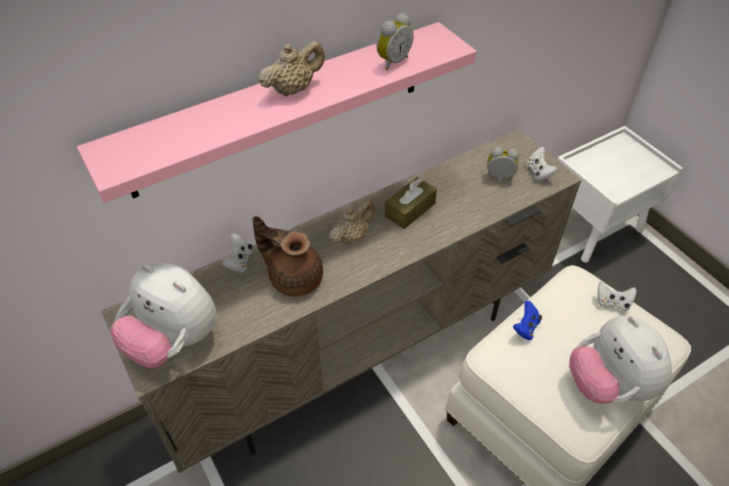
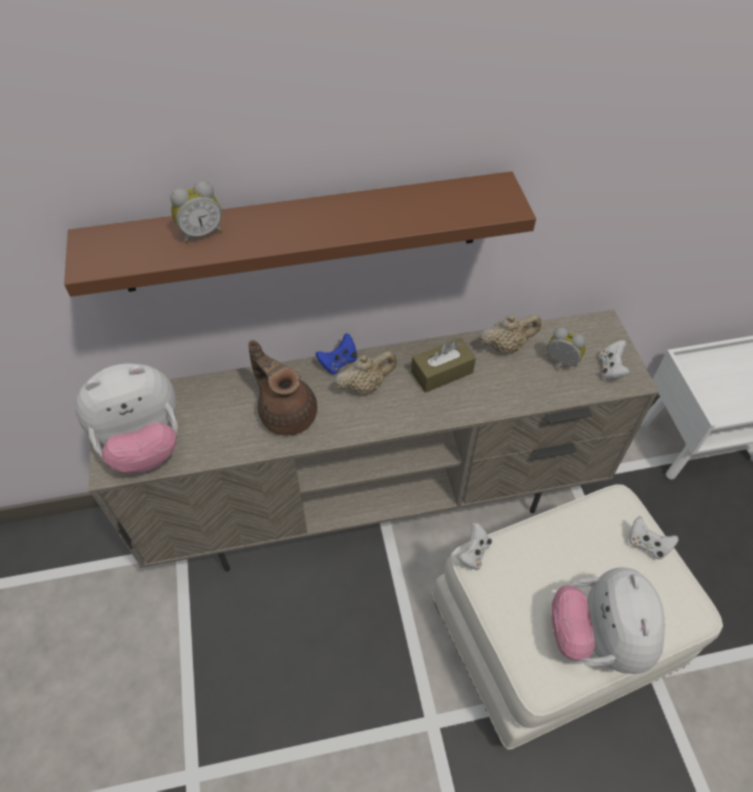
camera: 20 degrees right, 5 degrees up
(174, 341) = (144, 444): plush toy -> plush toy turned 75 degrees counterclockwise
(239, 262) = (241, 379): white game controller -> white game controller (473, 553)
(280, 109) = (302, 233): pink shelf -> brown shelf
(293, 89) = (308, 218): beige teapot -> beige teapot (506, 346)
(392, 61) = (431, 209): alarm clock -> alarm clock (201, 233)
(526, 327) = (531, 541): blue game controller -> blue game controller (338, 362)

